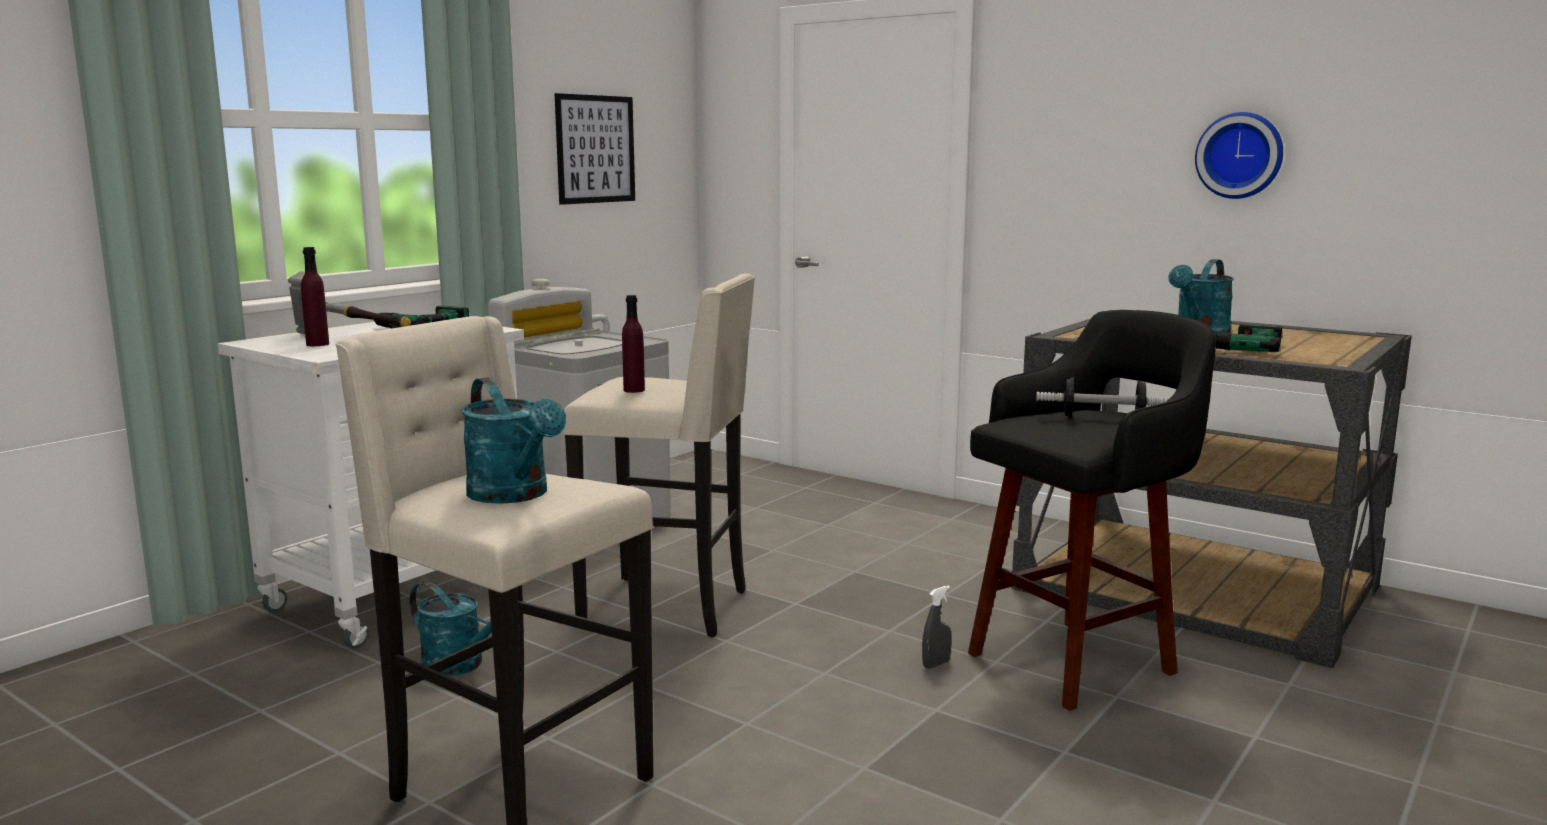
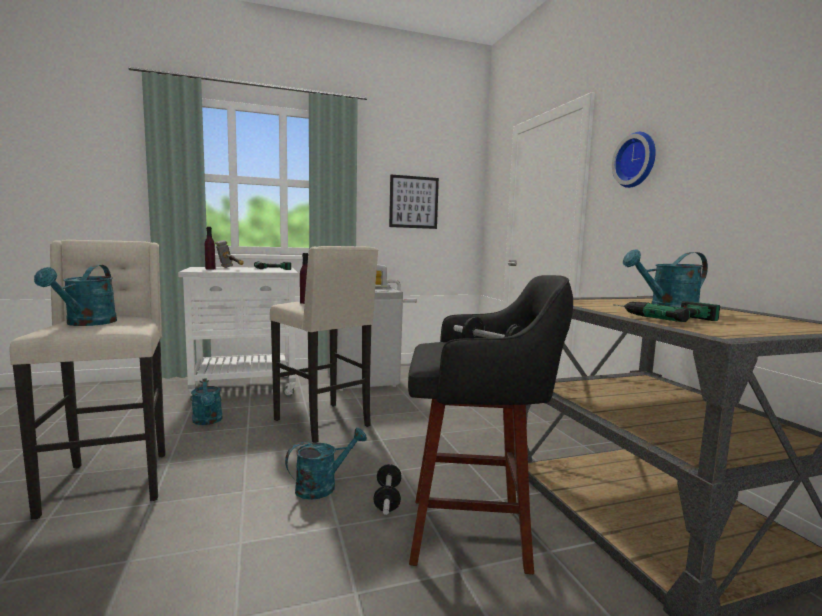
camera: 35 degrees right, 5 degrees down
(835, 680) = (323, 486): none -> turquoise watering can
(936, 664) = (387, 499): grey spray bottle -> dumbbell
(1240, 155) = (749, 173): wall clock -> wall clock (637, 160)

